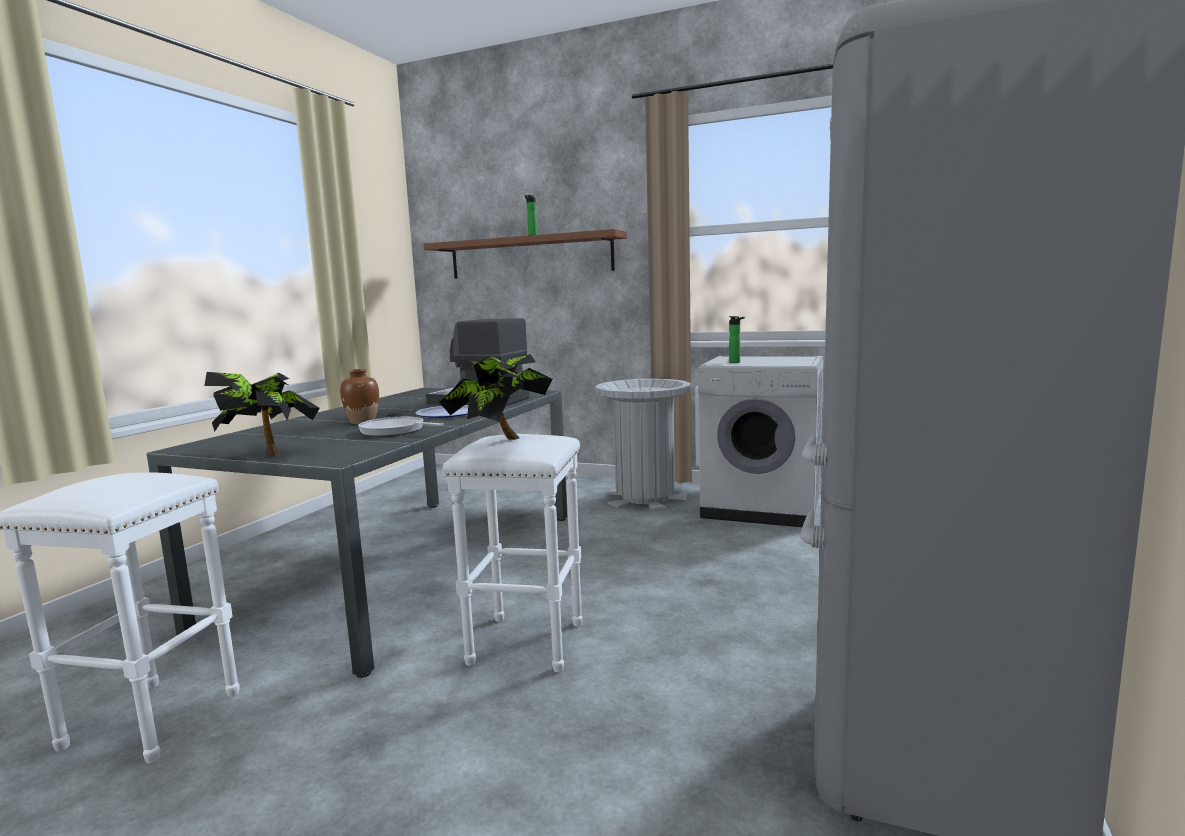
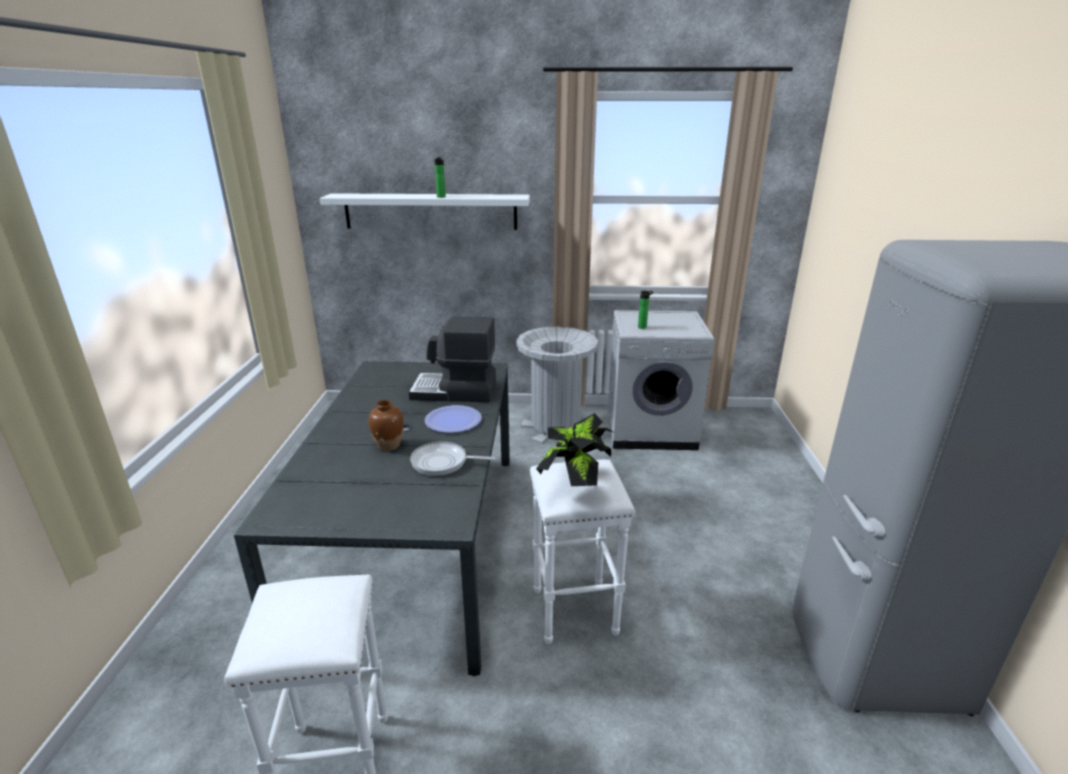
camera: 20 degrees left, 15 degrees up
(267, 453) = (369, 521): potted plant -> none
(530, 256) = (430, 211): brown shelf -> white shelf

